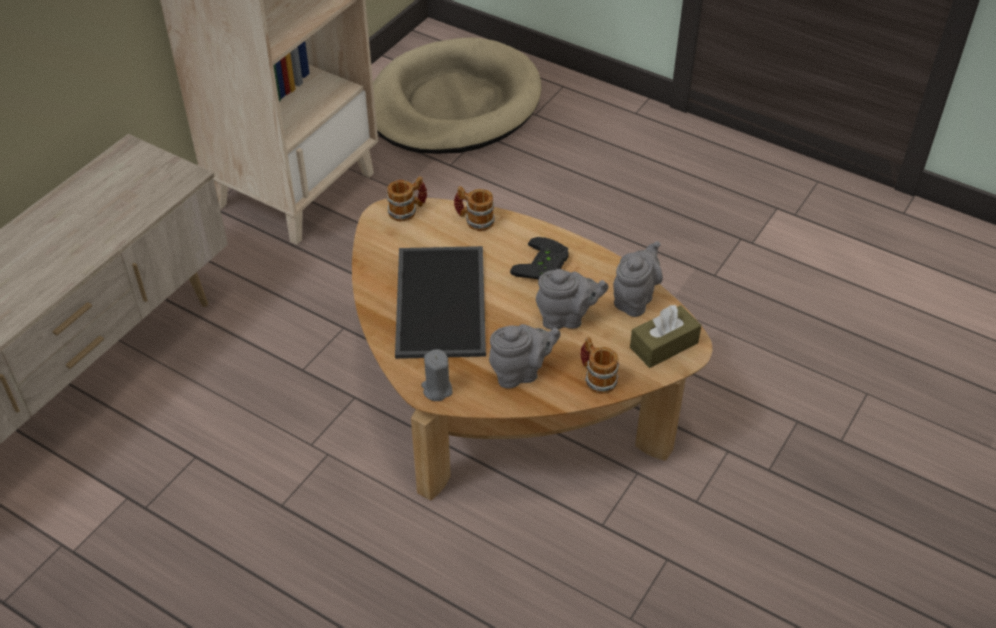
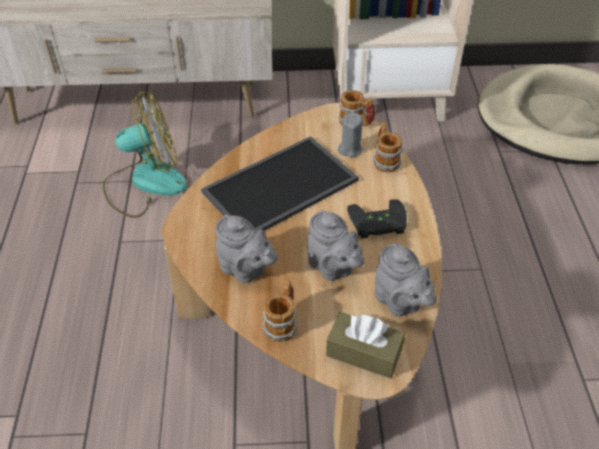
camera: 55 degrees right, 0 degrees up
(213, 444) = (145, 183): none -> fan
(437, 389) = (188, 230): grey candle -> grey candle (350, 149)
(635, 299) = (400, 303): grey teapot -> grey teapot turned 60 degrees clockwise

